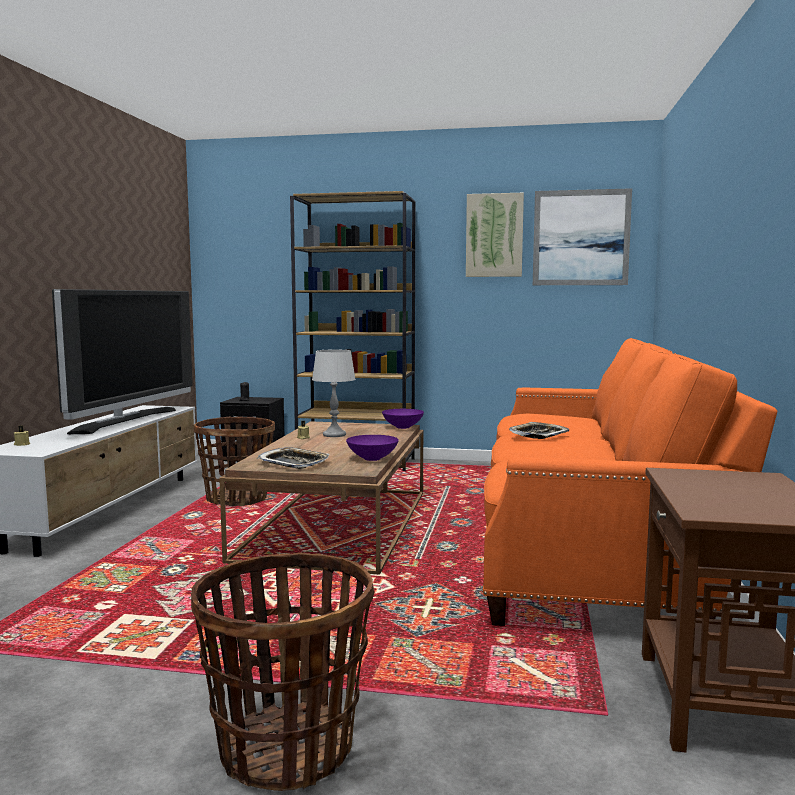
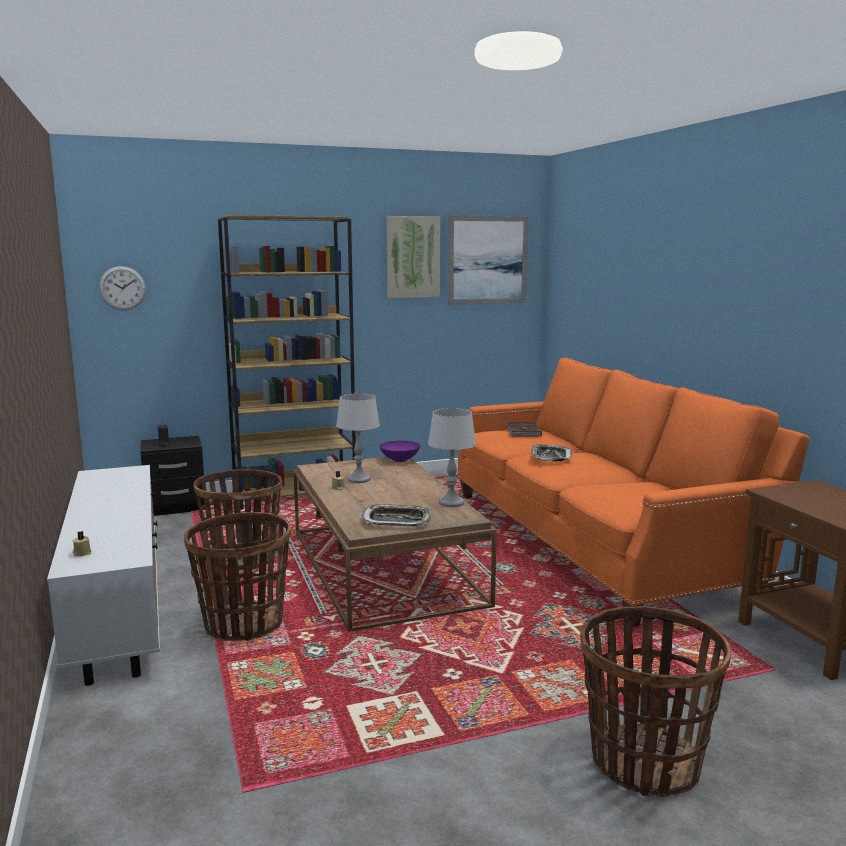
camera: 30 degrees left, 5 degrees up
(126, 420) = (119, 497): television -> none
(160, 540) = (243, 624): none -> basket
(231, 264) = (122, 288): none -> wall clock
(373, 459) = (451, 503): purple bowl -> grey table lamp
(559, 416) = (522, 431): none -> brown book

